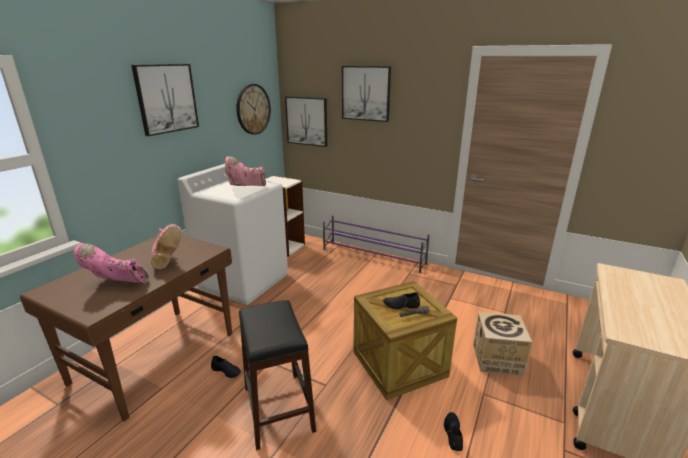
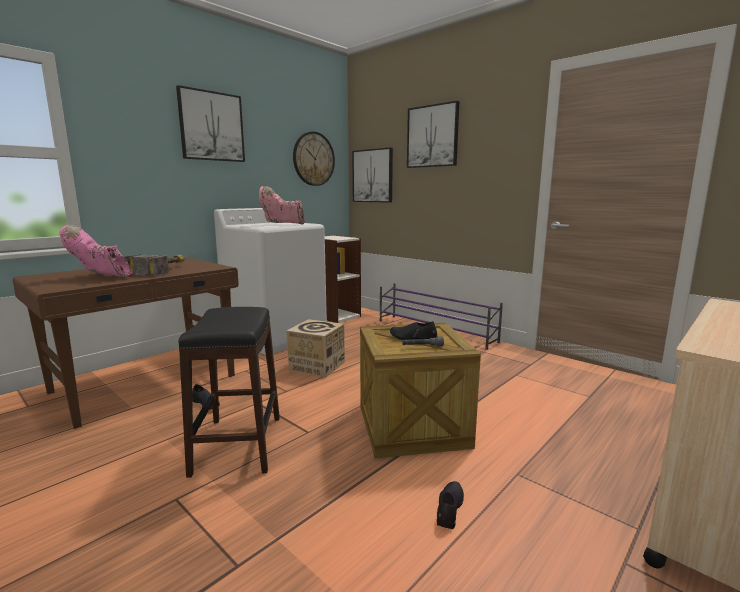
camera: 15 degrees right, 10 degrees down
(166, 262) = (164, 270): pink boot -> hammer
(497, 359) = (555, 441): cardboard box -> cardboard box (317, 366)

